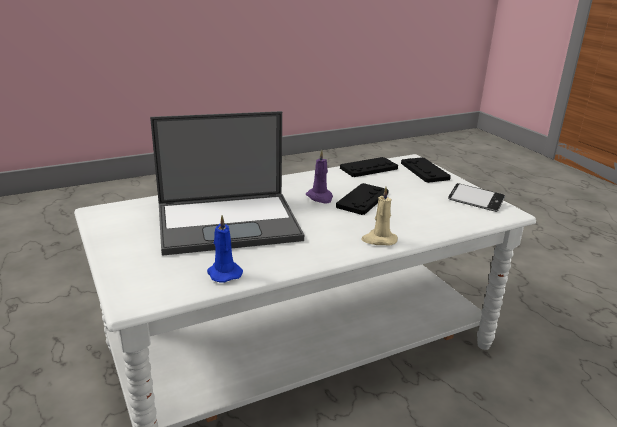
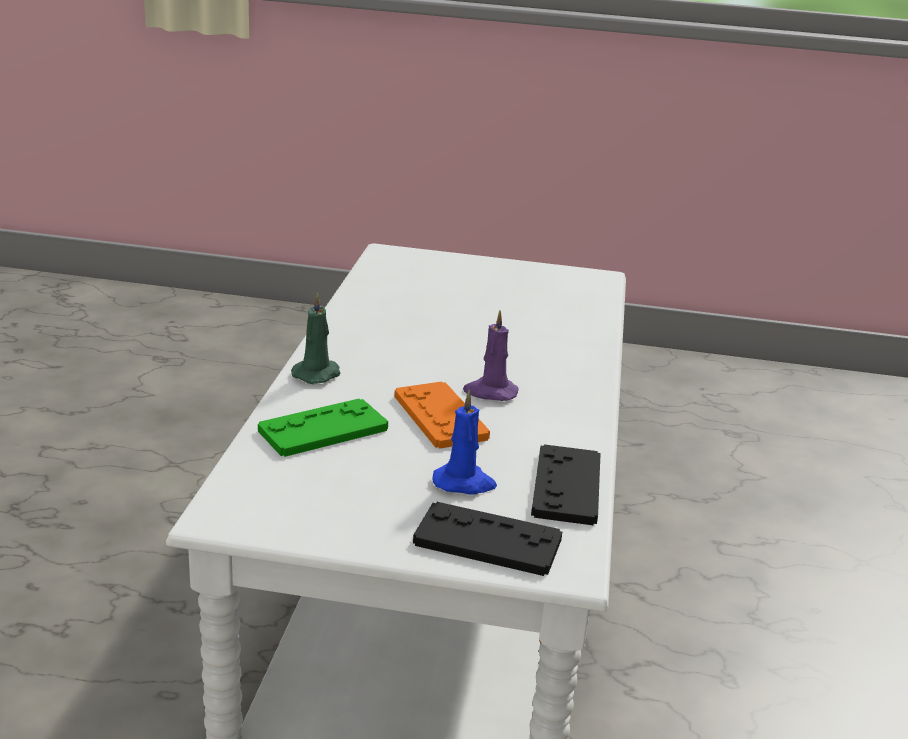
camera: 125 degrees right, 0 degrees up
(223, 273) = (378, 287): blue candle -> blue candle (464, 483)
(229, 222) = (485, 319): laptop -> none
(362, 200) = (440, 417): black game controller -> orange game controller
(379, 240) = (318, 374): beige candle -> green candle
(421, 218) = (323, 430): none -> green game controller
(475, 201) = (299, 509): phone -> none

